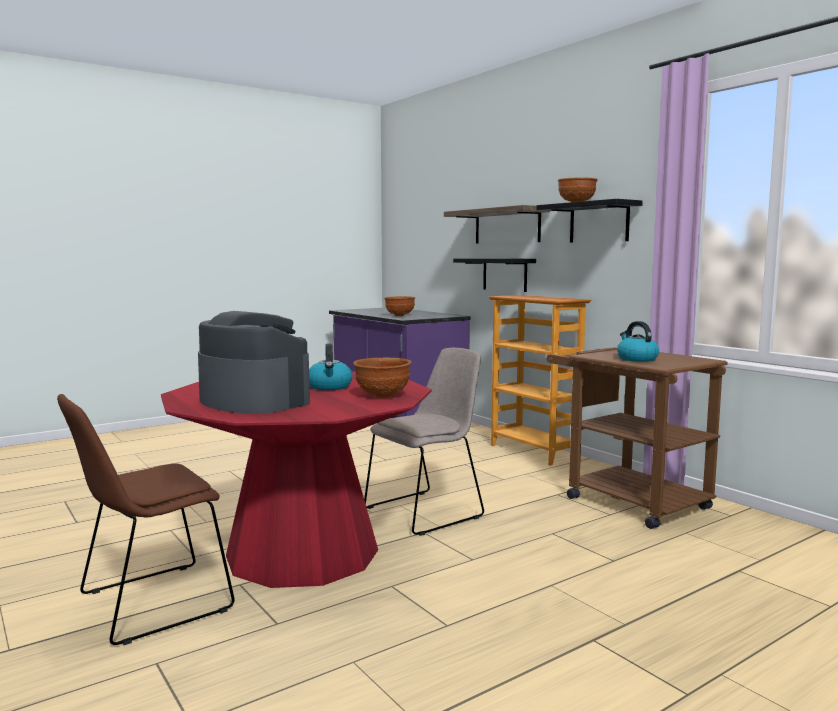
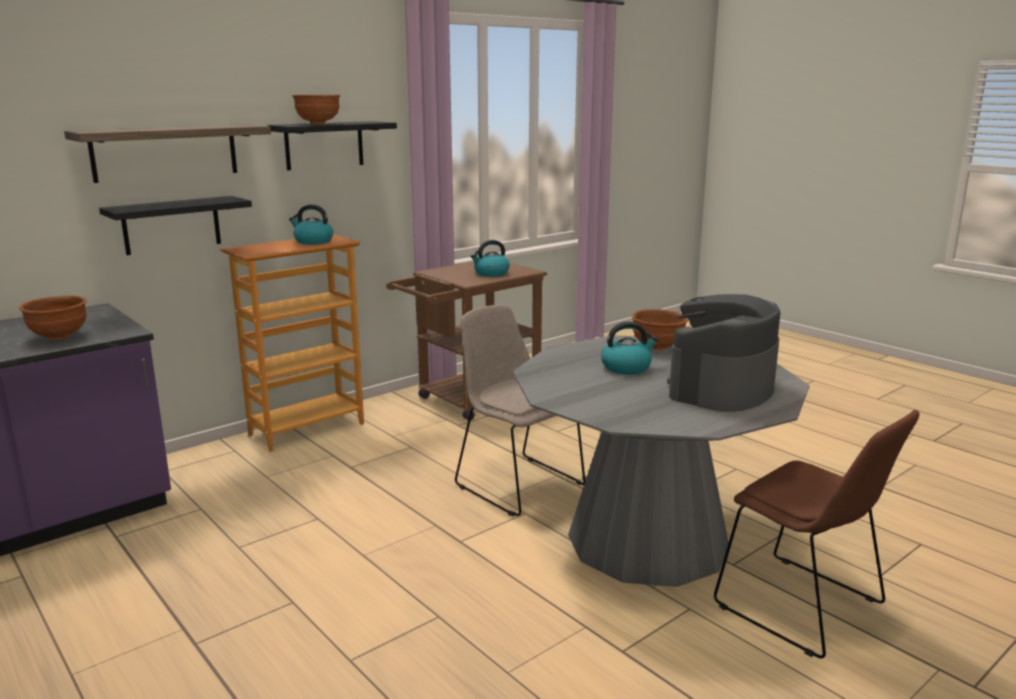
camera: 95 degrees left, 10 degrees up
(302, 552) = (647, 540): red dining table -> grey dining table
(552, 298) = (313, 241): none -> kettle

